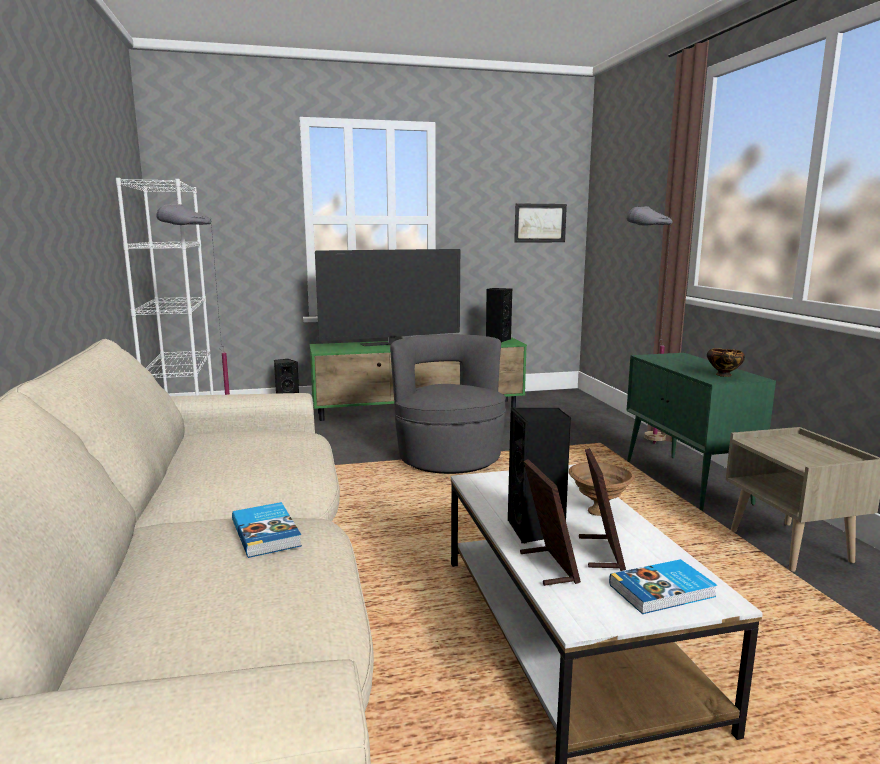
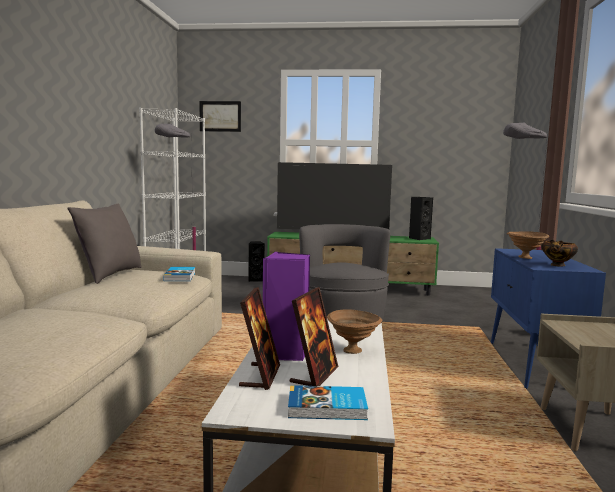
camera: 20 degrees right, 5 degrees down
(184, 449) = (109, 275): none -> grey pillow
(267, 533) = (79, 318): book -> book (180, 276)
(536, 530) = (285, 354): black speaker -> purple speaker
(540, 223) = (467, 147): picture -> picture (220, 116)
(681, 367) = (526, 258): none -> brown bowl
(686, 482) = (533, 365): green cabinet -> blue cabinet

